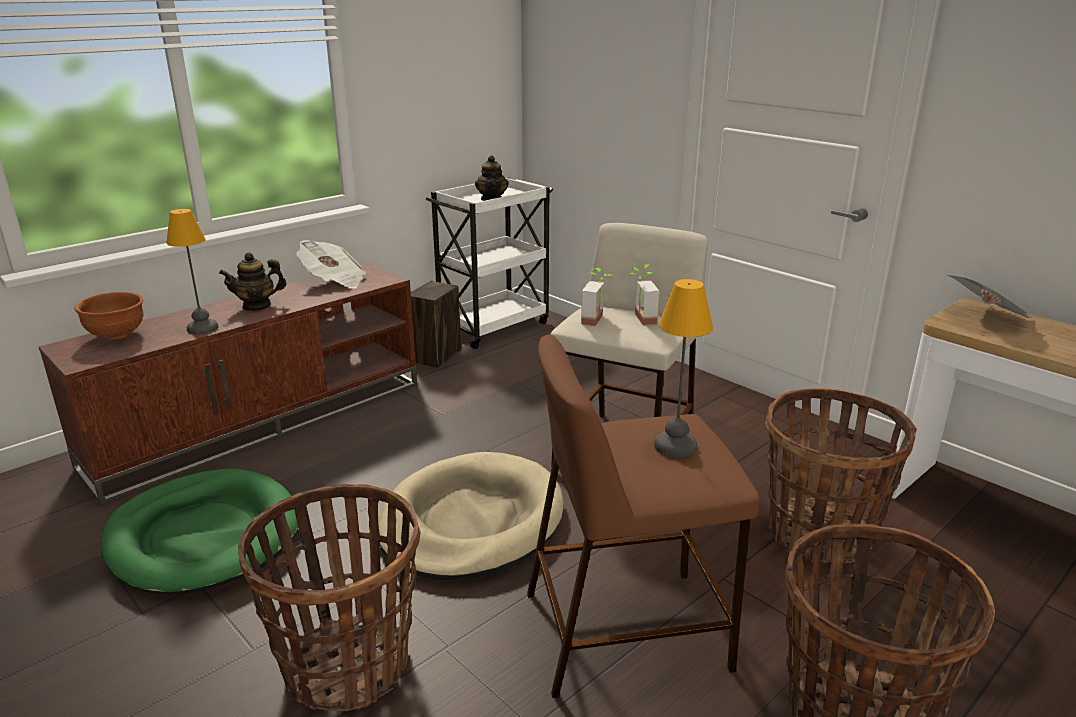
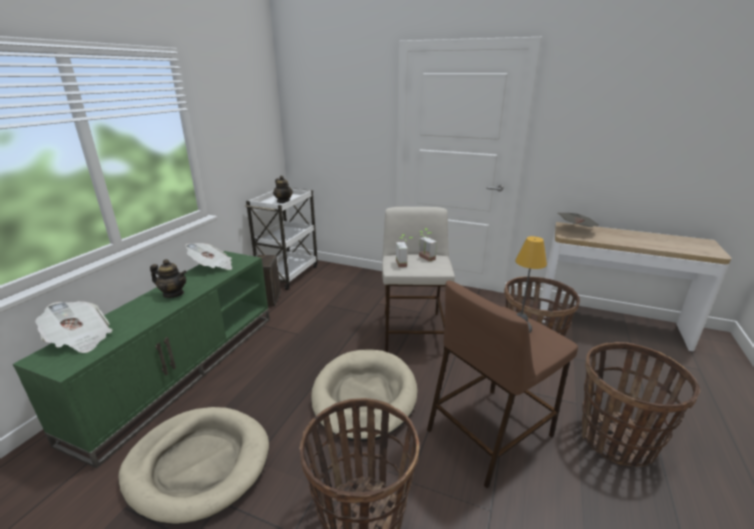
camera: 25 degrees left, 0 degrees up
(117, 336) = (80, 339): brown bowl -> newspaper
(202, 328) = (146, 319): table lamp -> none
(204, 536) = (198, 464): green dog bed -> beige dog bed
(257, 306) = (173, 294): teapot -> teapot turned 120 degrees counterclockwise
(262, 422) = (183, 369): brown tv stand -> green tv stand

